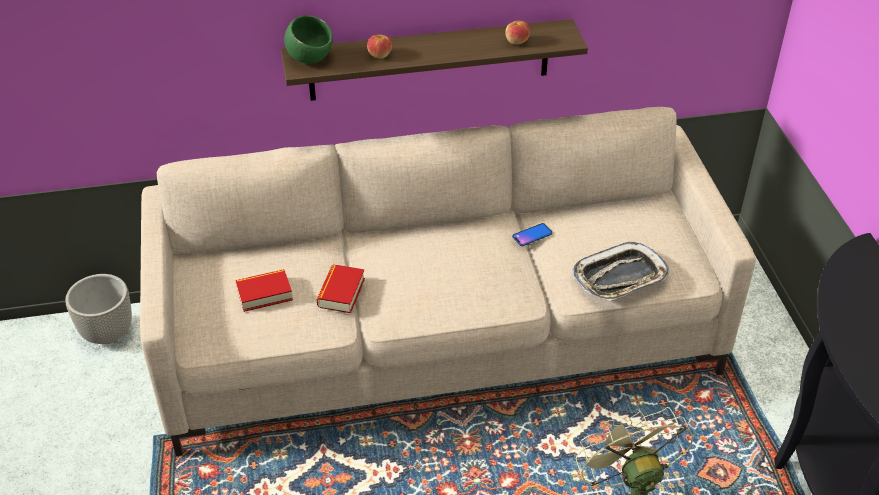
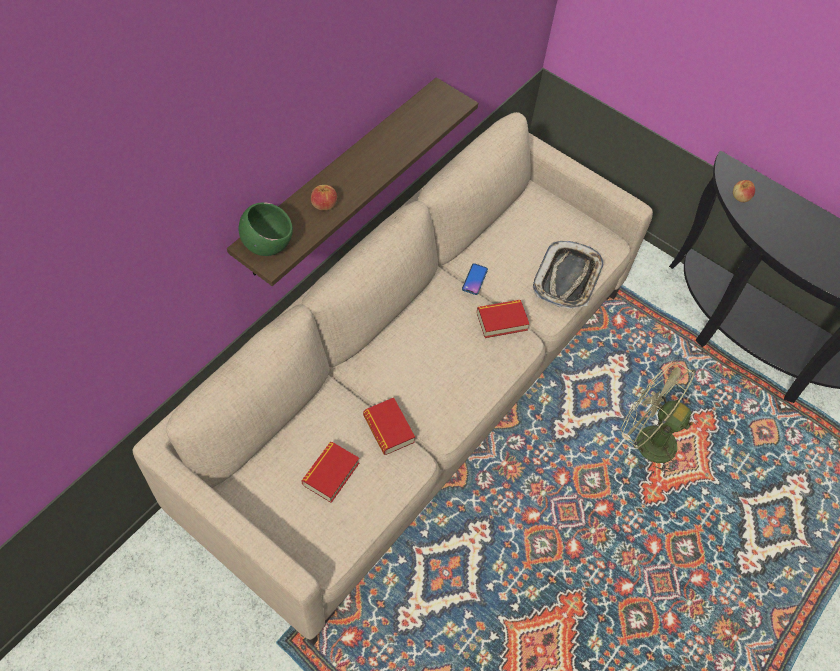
camera: 45 degrees left, 15 degrees up
(108, 333) = (136, 581): grey planter -> none
(516, 41) = (419, 126): apple -> apple (740, 197)
(521, 275) = (501, 321): none -> book

